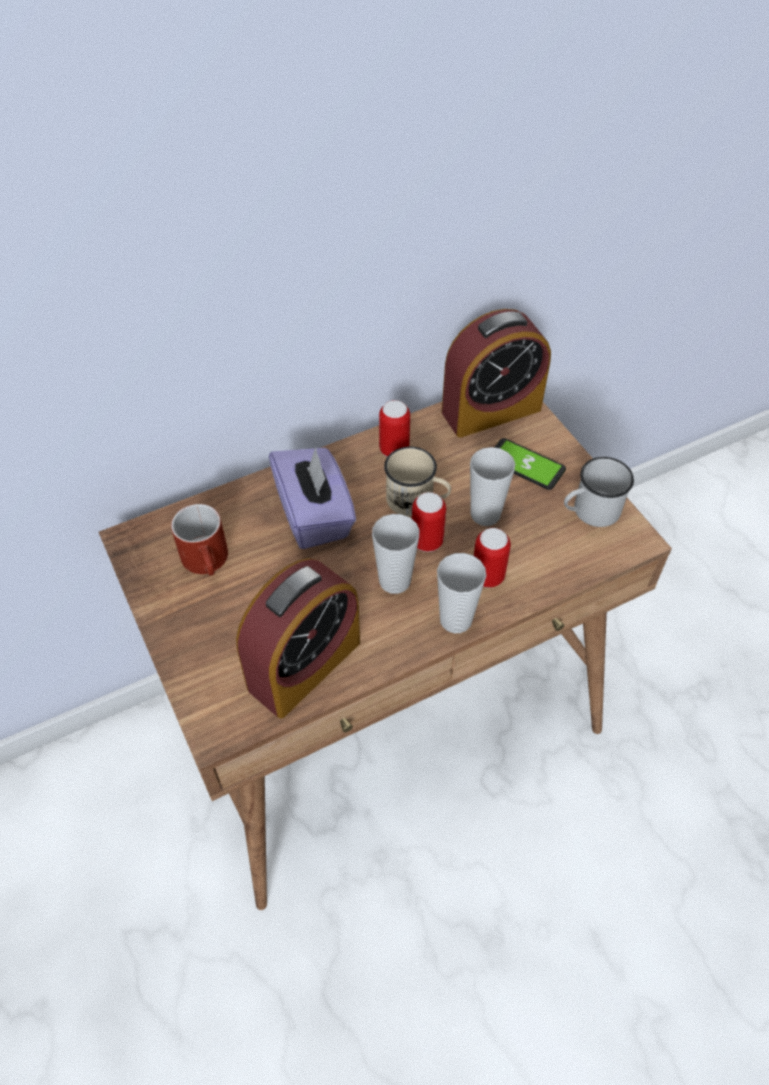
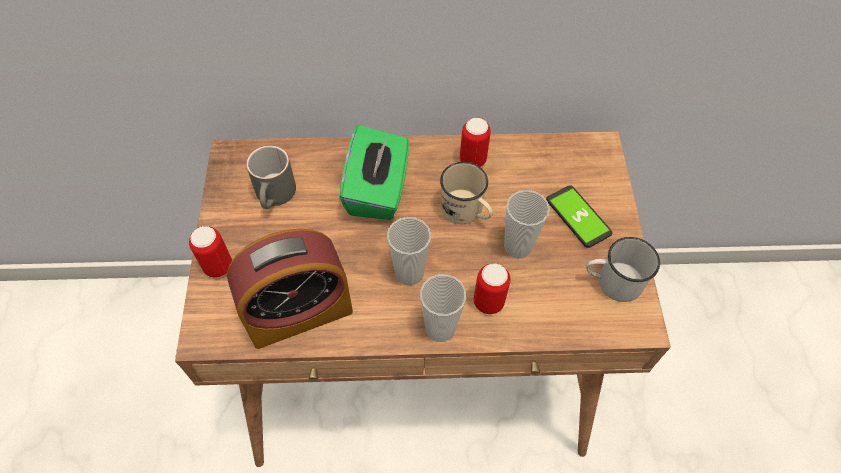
camera: 25 degrees right, 5 degrees up
(209, 562) = (276, 196): red mug -> grey mug
(315, 515) = (377, 190): purple tissue box -> green tissue box
(427, 541) = (455, 250): can -> can (218, 266)
(491, 410) = (575, 157): alarm clock -> none

